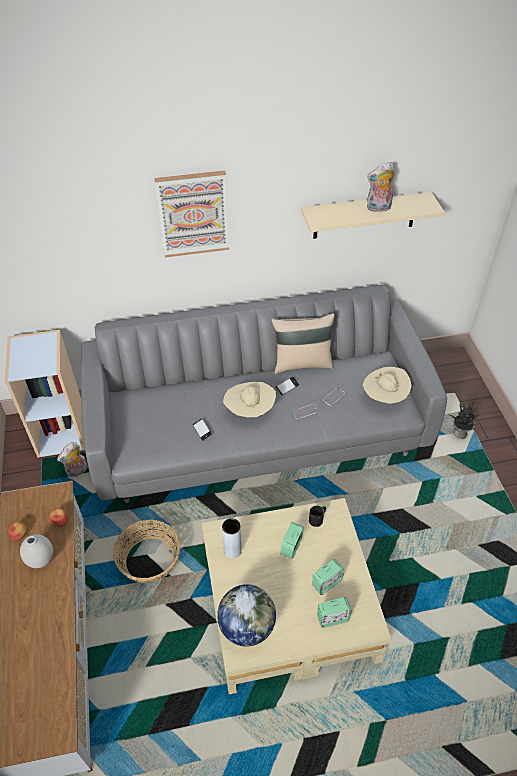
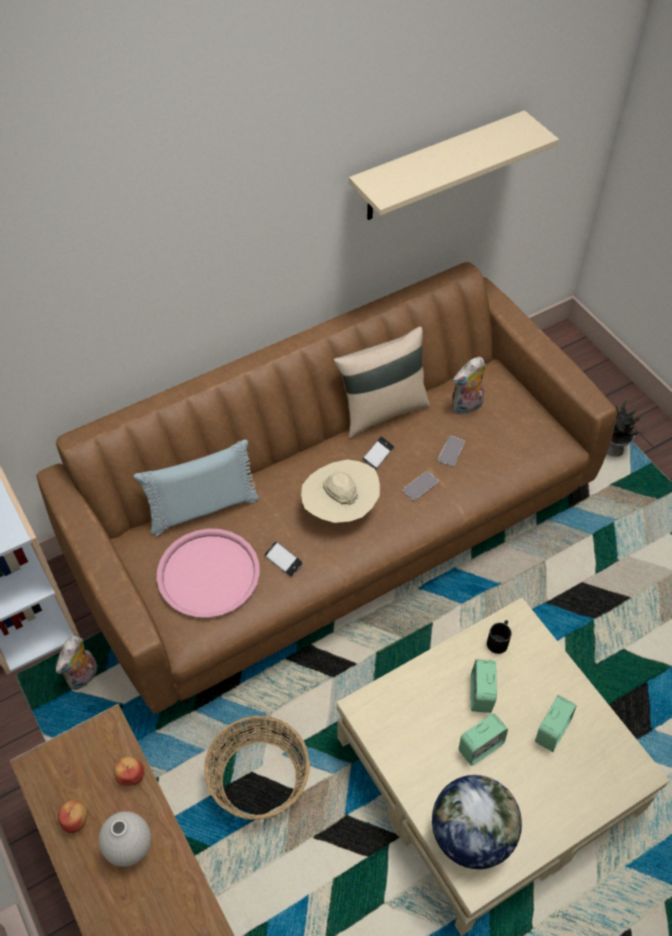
camera: 20 degrees left, 5 degrees up
(156, 426) = (208, 574): none -> pink tray
(170, 389) = (202, 508): none -> blue pillow
(193, 214) = (192, 228): picture -> none
(232, 550) = (401, 728): grey vase -> none
(258, 432) = (335, 530): grey sofa -> brown sofa
(332, 618) = (581, 779): alarm clock -> alarm clock (480, 747)
(378, 208) = (463, 154): plush toy -> plush toy (467, 407)
(384, 397) = (521, 432): beige hat -> none

